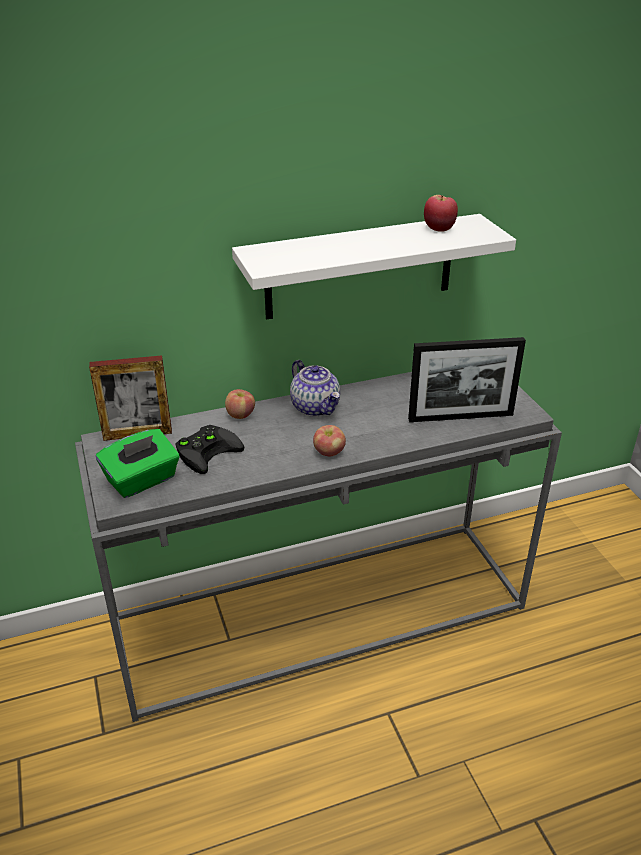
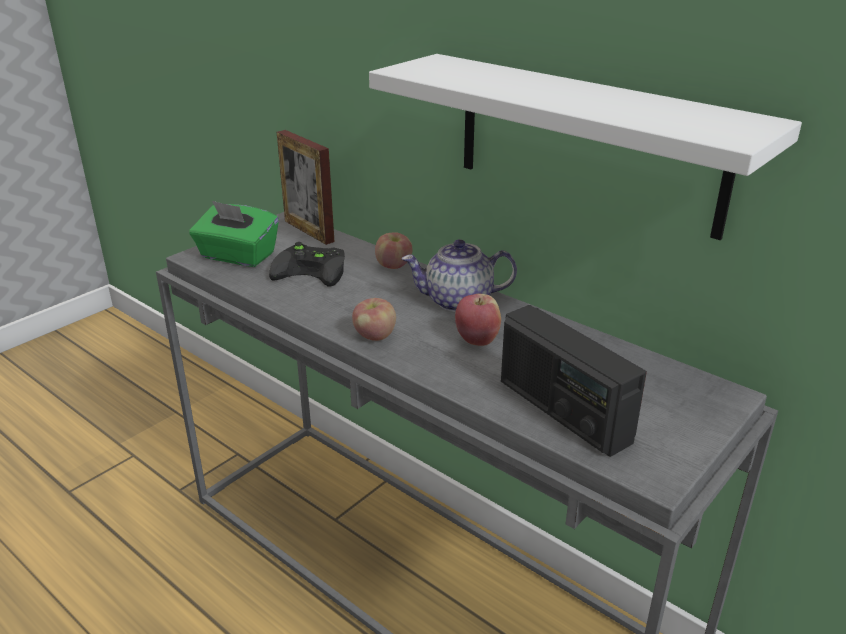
camera: 60 degrees right, 5 degrees down
(316, 407) = (458, 301): teapot -> teapot turned 60 degrees clockwise
(439, 229) = (679, 110): apple -> apple (477, 340)
(460, 417) = (563, 411): picture frame -> radio

